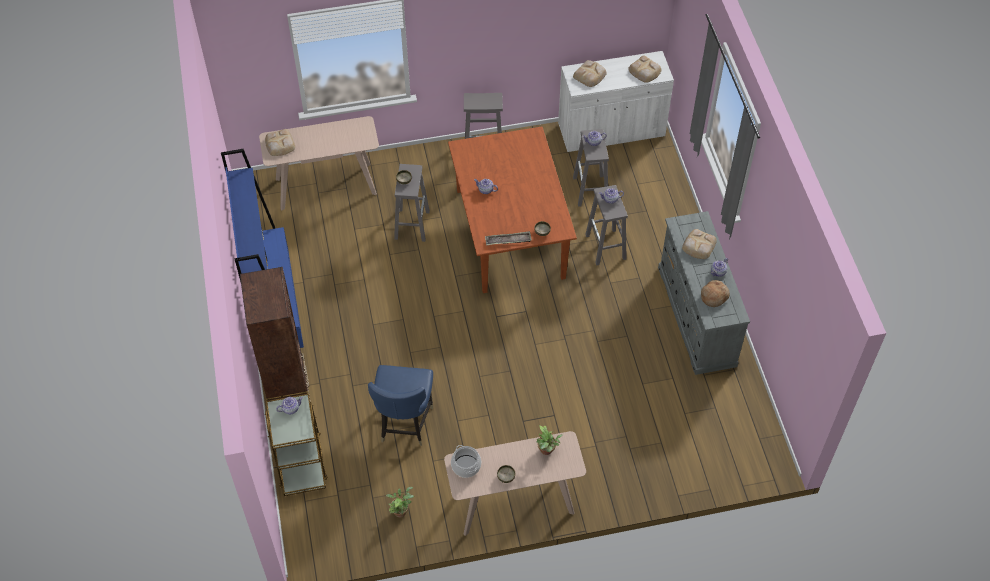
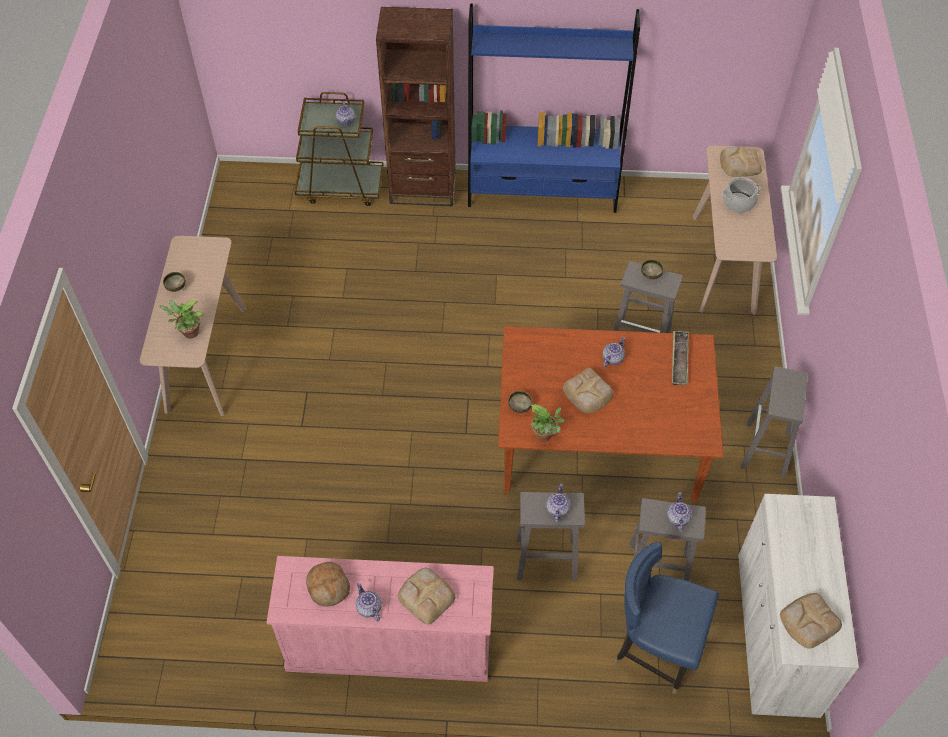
camera: 105 degrees right, 0 degrees up
(400, 510) = (246, 257): potted plant -> potted plant (545, 436)
(404, 423) = (351, 279): blue chair -> blue chair (654, 648)
(466, 466) = (208, 254): cooking pot -> cooking pot (738, 203)
(508, 240) = (517, 364): tray -> tray (679, 360)
(590, 75) = (808, 533): bread -> bread (588, 393)
(697, 316) = (388, 645): grey dresser -> pink dresser

